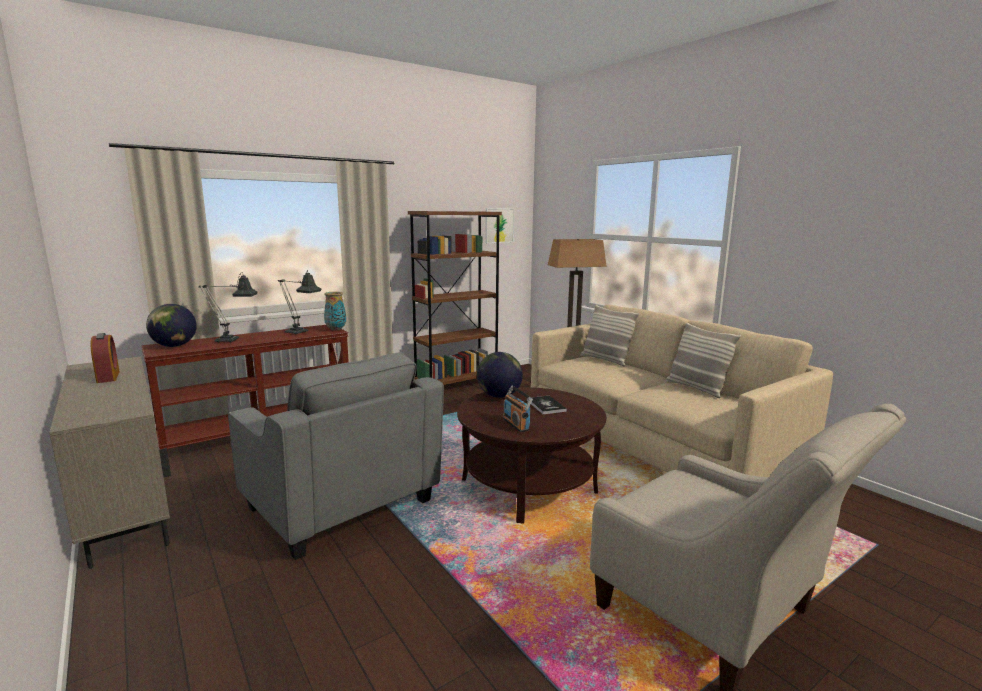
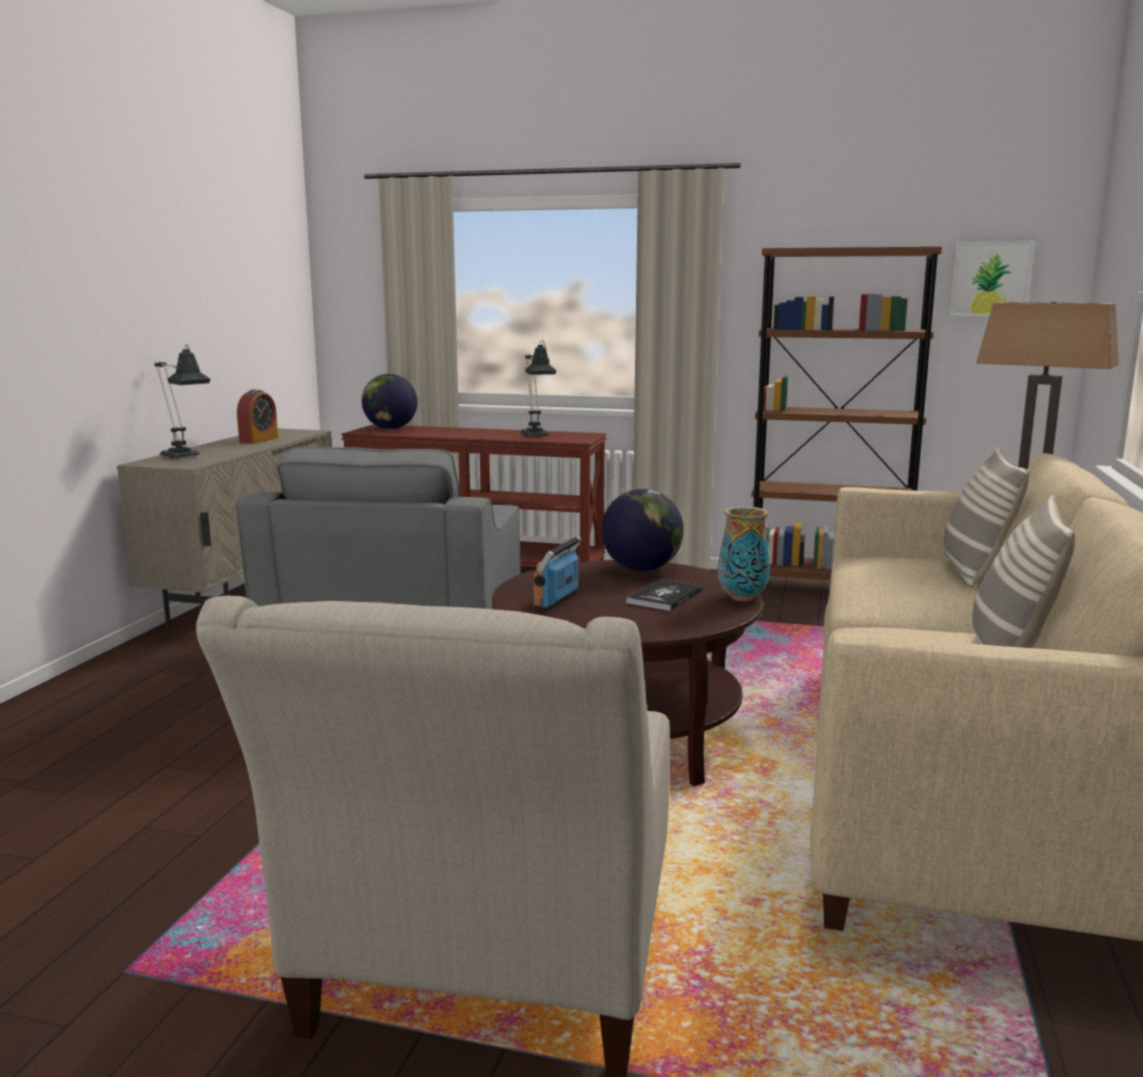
camera: 50 degrees right, 0 degrees up
(232, 340) = (450, 432): table lamp -> table lamp (184, 457)
(336, 329) = (584, 439): vase -> vase (741, 598)

